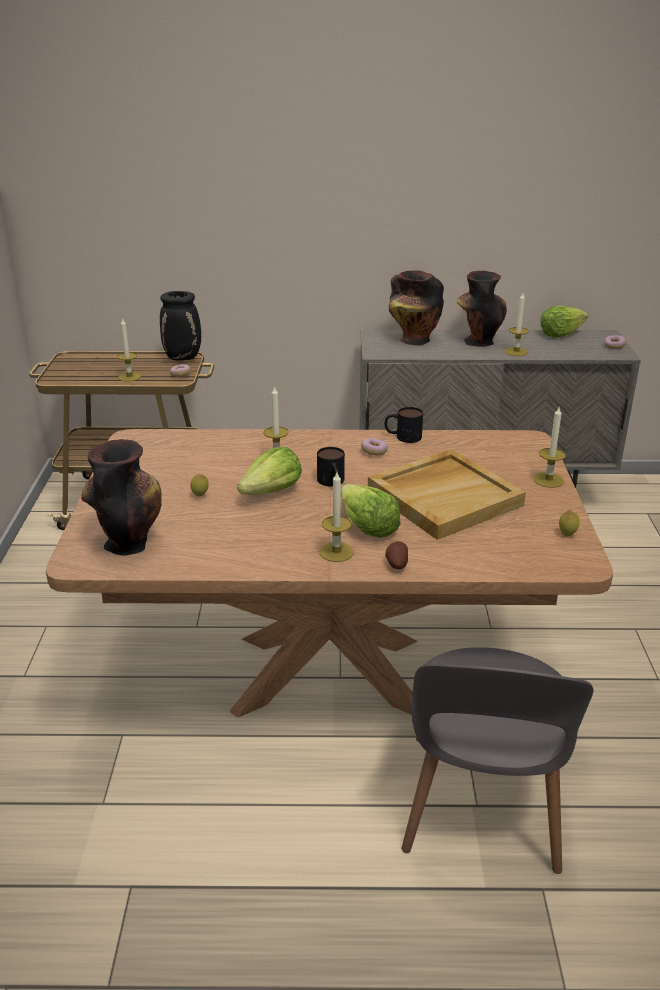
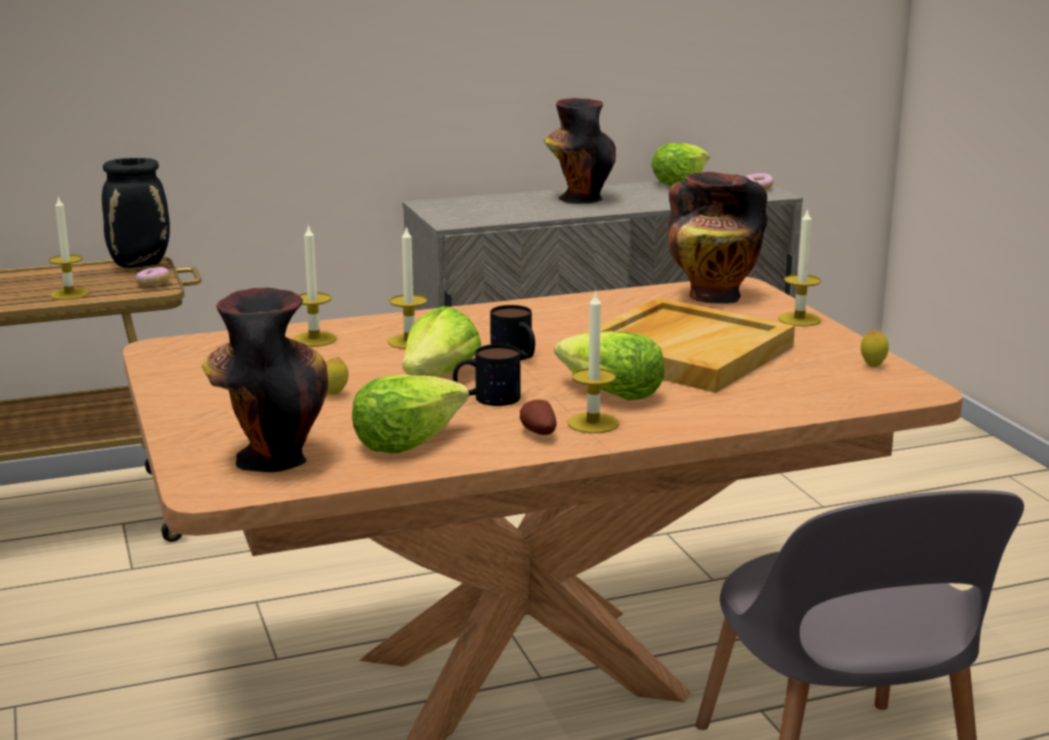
camera: 20 degrees left, 10 degrees down
(212, 545) = (407, 441): none -> lettuce
(374, 452) = (544, 320): donut -> none
(396, 564) = (686, 423): potato -> potato (537, 433)
(402, 436) = (568, 301): mug -> mug (486, 398)
(413, 340) = (489, 205): vase -> vase (711, 296)
(516, 352) = (639, 204): candle -> candle (314, 339)

